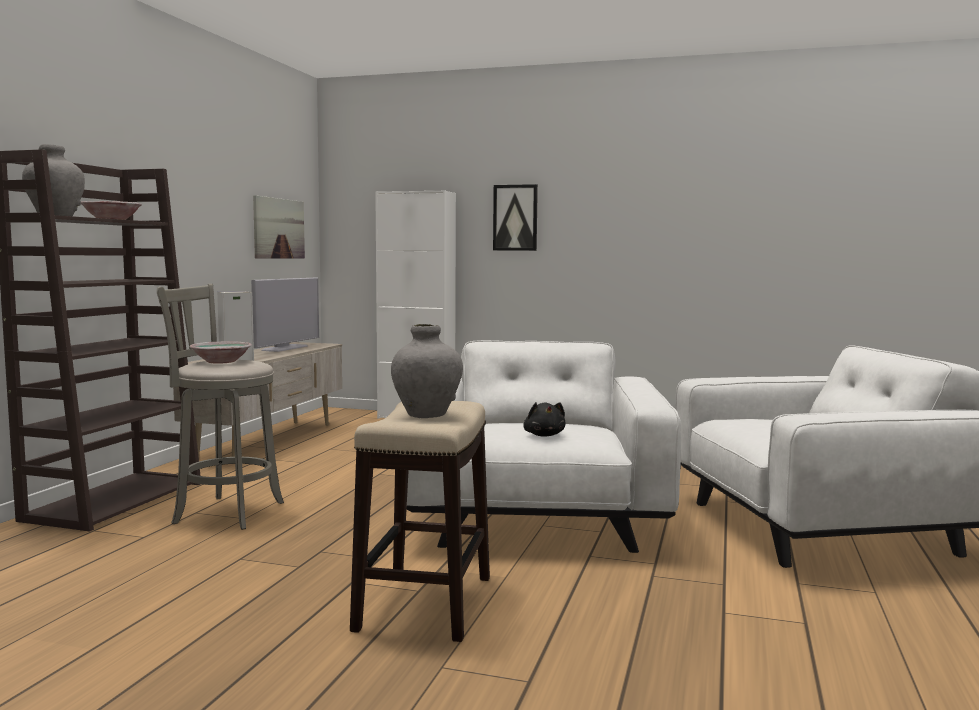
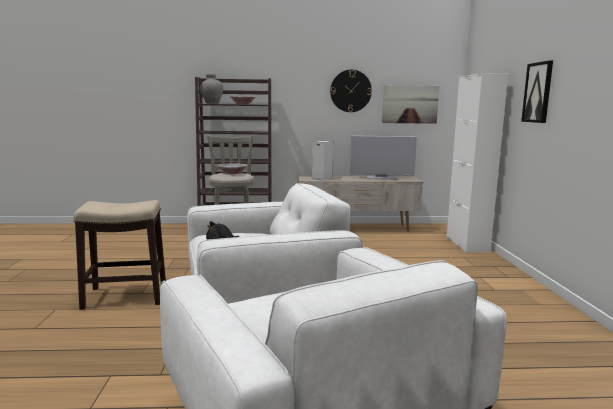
camera: 70 degrees right, 5 degrees up
(220, 202) = (350, 91): none -> wall clock
(427, 414) = (118, 205): grey vase -> none

